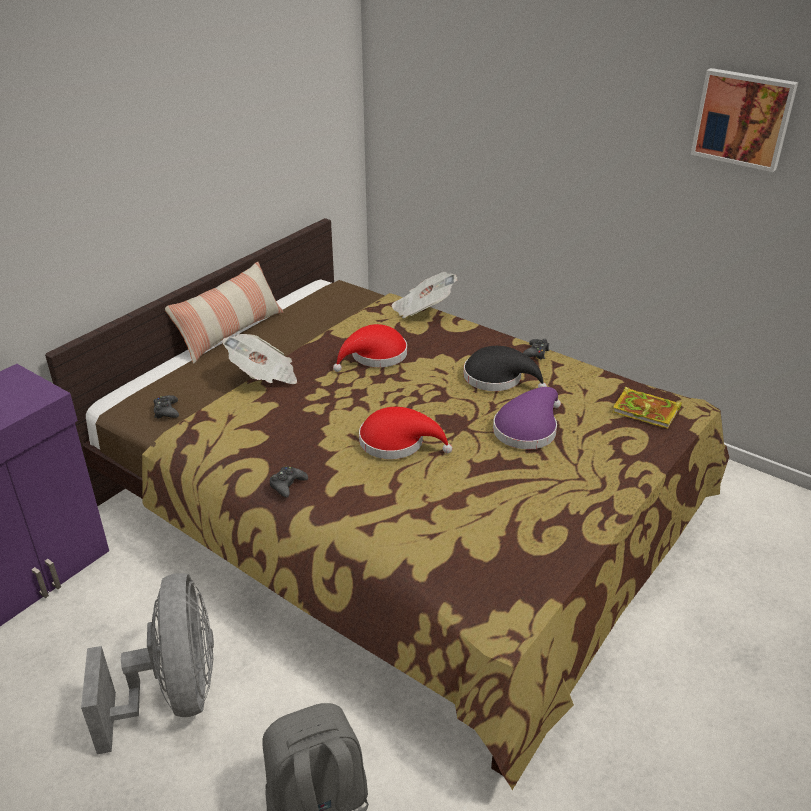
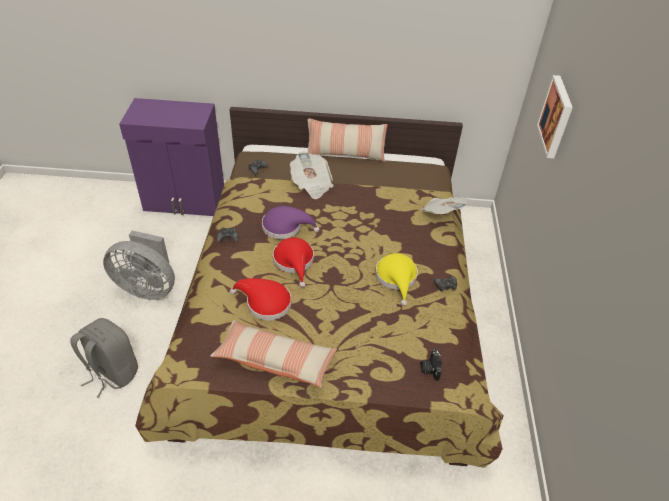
camera: 55 degrees right, 10 degrees up
(174, 695) = (148, 287): grey fan -> grey fan turned 60 degrees clockwise
(375, 356) = (369, 216): red hat -> red hat (265, 303)
(497, 378) = (397, 278): black hat -> yellow hat
(527, 429) = (354, 313): purple hat -> purple hat (285, 227)
(556, 520) = (275, 360): none -> pillow
(647, 411) = (429, 369): book -> camera
(743, 118) = (632, 227): picture -> picture (557, 117)

